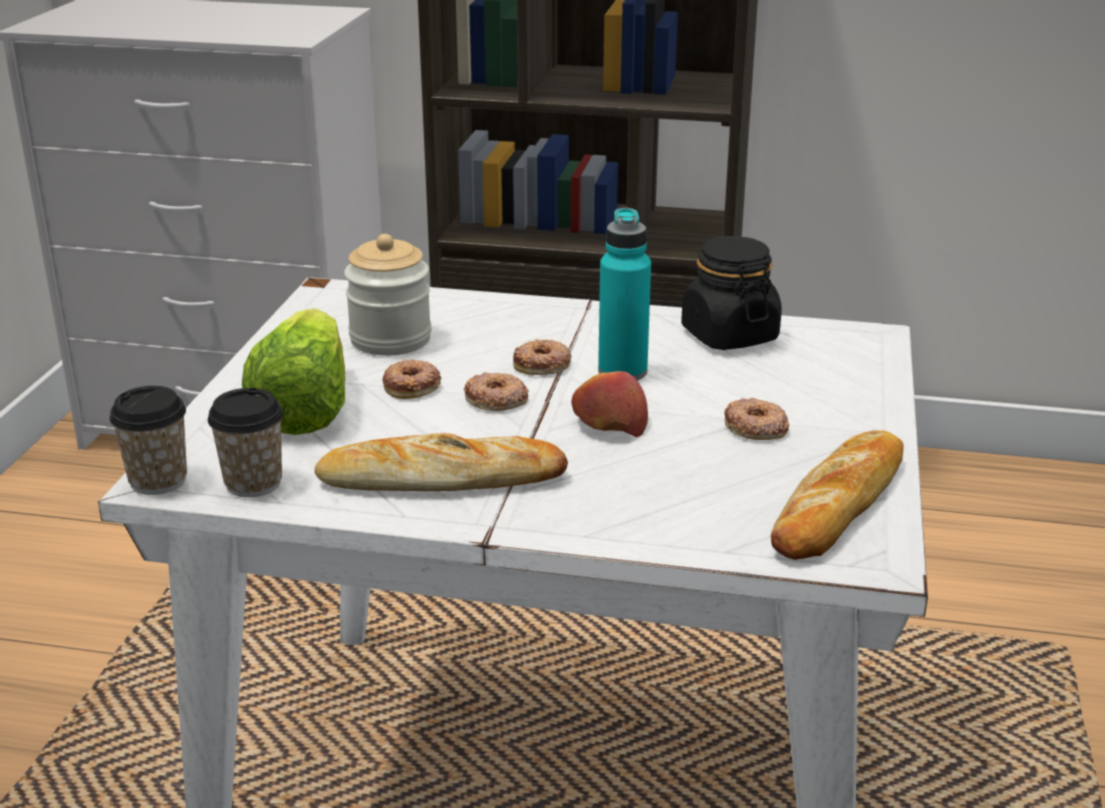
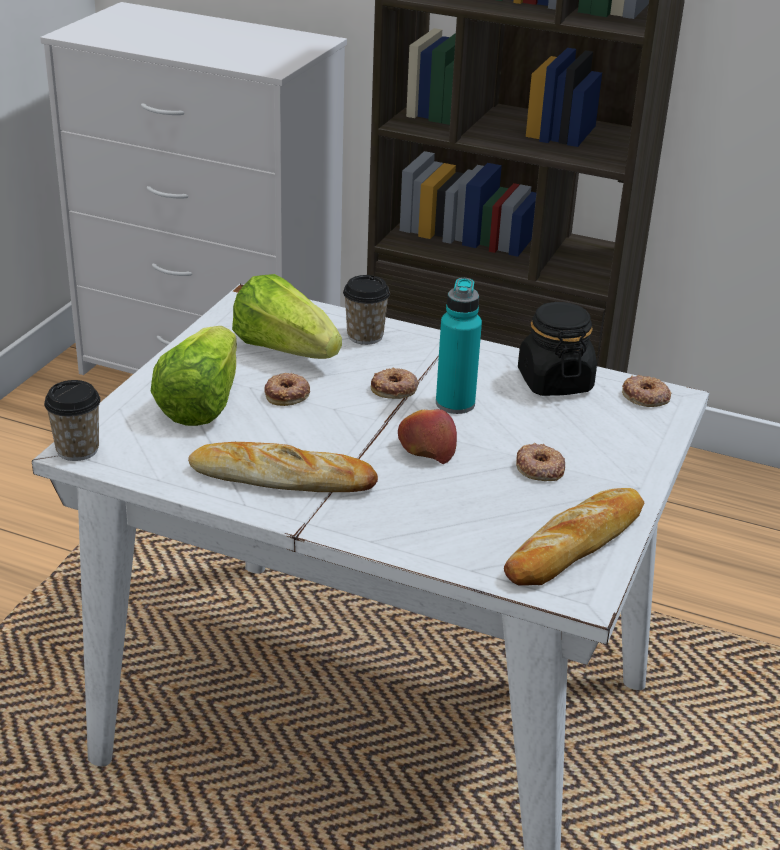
camera: 10 degrees right, 5 degrees up
(253, 483) = (144, 461): cup -> cup (365, 336)
(390, 339) = (285, 350): jar -> lettuce
(496, 399) = (347, 415): donut -> donut (645, 397)

